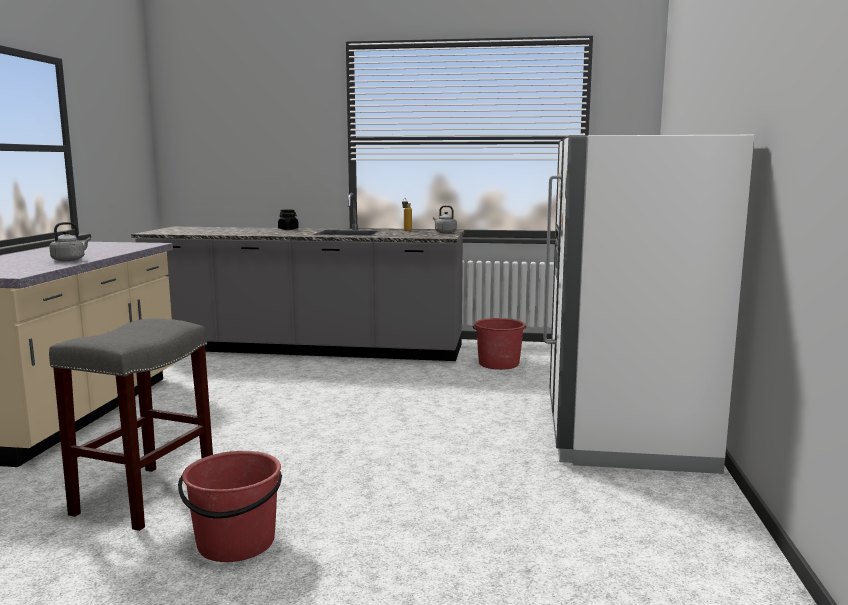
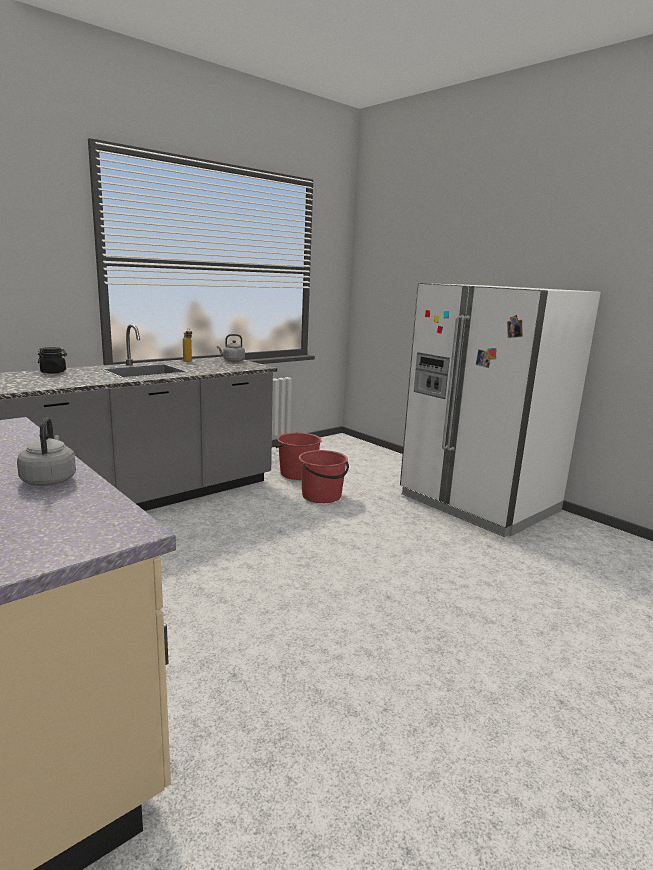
camera: 50 degrees left, 5 degrees up
(145, 496) = (371, 739): grey stool -> none
(236, 543) = (532, 719): red bucket -> red bucket (322, 496)

